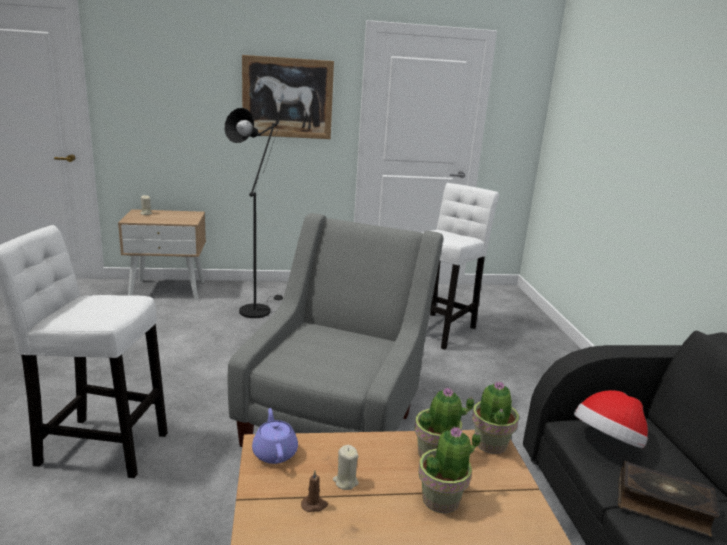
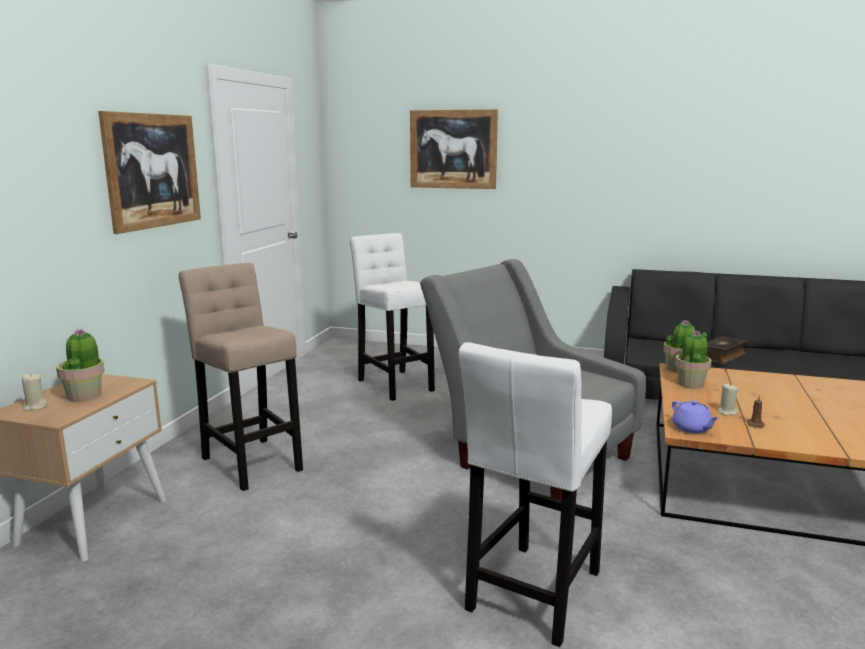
camera: 65 degrees left, 5 degrees down
(257, 309) = (250, 461): black floor lamp -> beige stool
(274, 452) = (692, 429): purple teapot -> purple teapot turned 120 degrees counterclockwise
(441, 499) = (741, 391): potted plant -> potted plant (85, 396)
(607, 442) = (656, 352): hat -> none
(619, 115) = (453, 149): none -> picture

